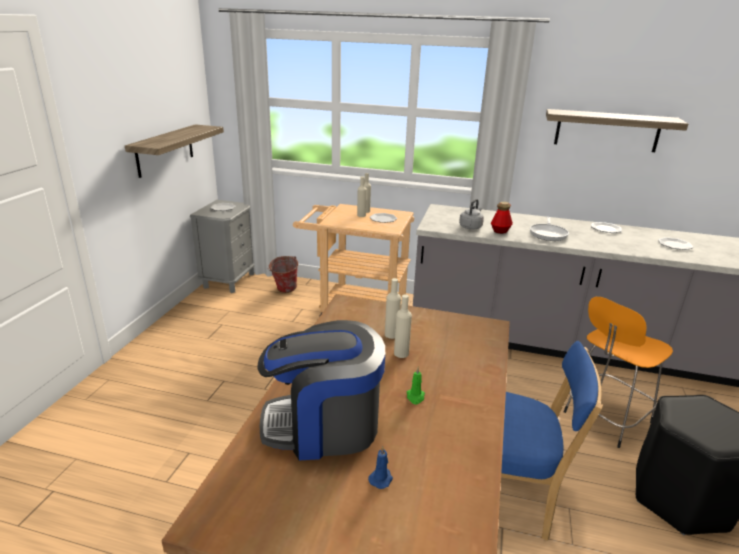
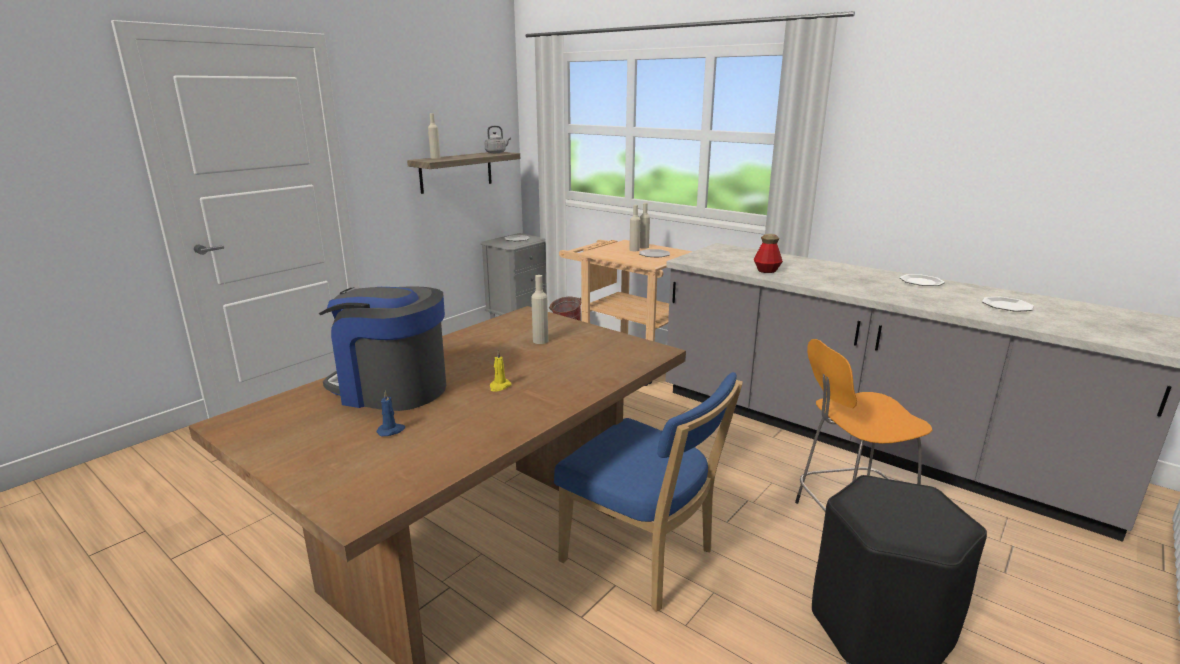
camera: 25 degrees right, 5 degrees down
(401, 353) = (530, 355): beige bottle -> beige bottle (435, 157)
(415, 397) = (499, 386): green candle -> yellow candle
(471, 227) = (735, 264): grey kettle -> grey kettle (496, 152)
(548, 234) = (828, 279): frying pan -> none
(607, 130) = (941, 153): shelf -> none

